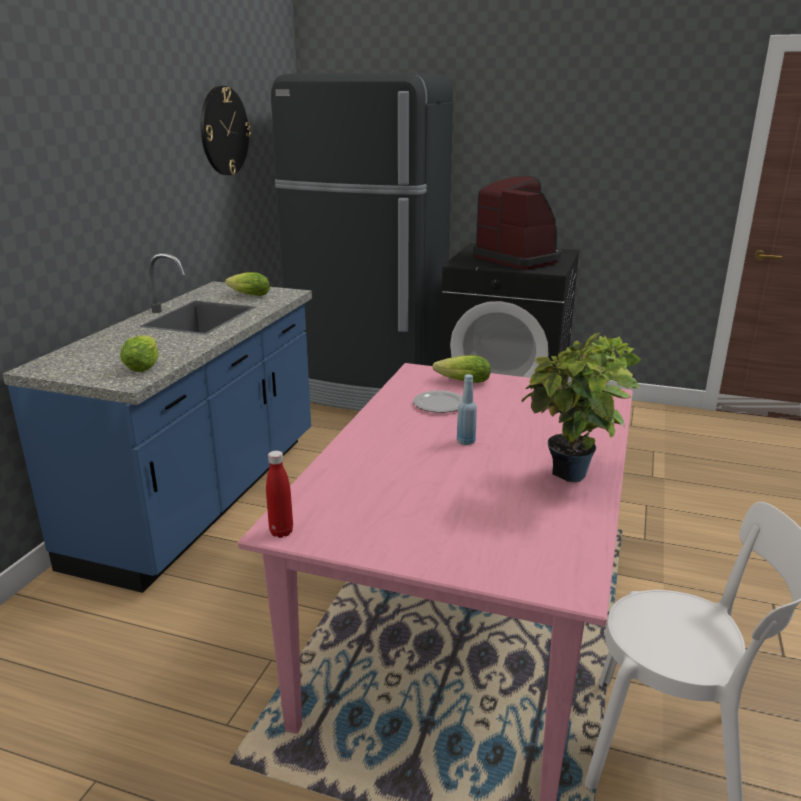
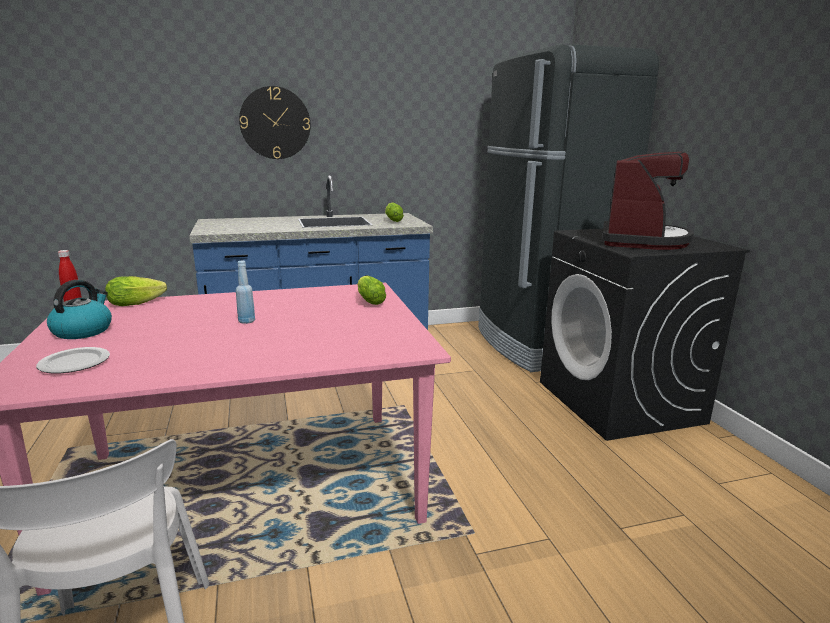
camera: 55 degrees right, 5 degrees down
(145, 365) = (234, 229): lettuce -> lettuce (139, 303)
(224, 131) = (447, 104): wall clock -> wall clock (275, 123)
(401, 531) = (83, 331): none -> kettle
(440, 404) = (313, 303): plate -> plate (74, 363)
(573, 479) = (200, 363): potted plant -> none

